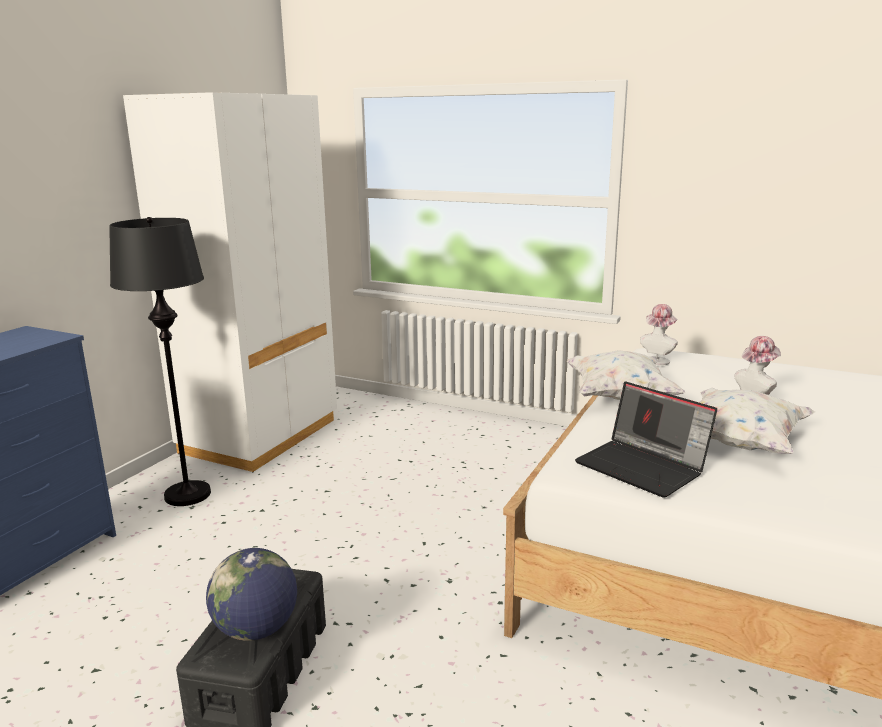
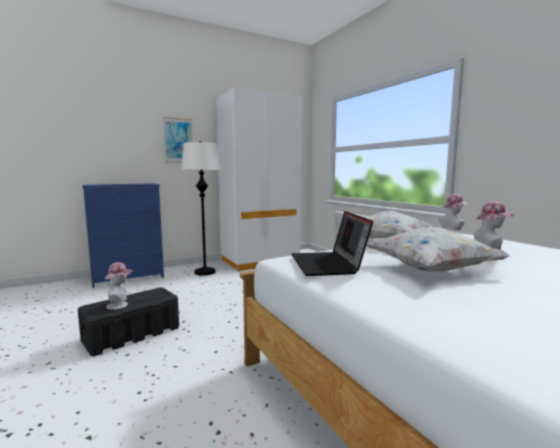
camera: 35 degrees right, 10 degrees down
(58, 209) = (178, 140): none -> picture
(188, 494) = (205, 272): black floor lamp -> white floor lamp
(256, 630) = (120, 305): globe -> hat

